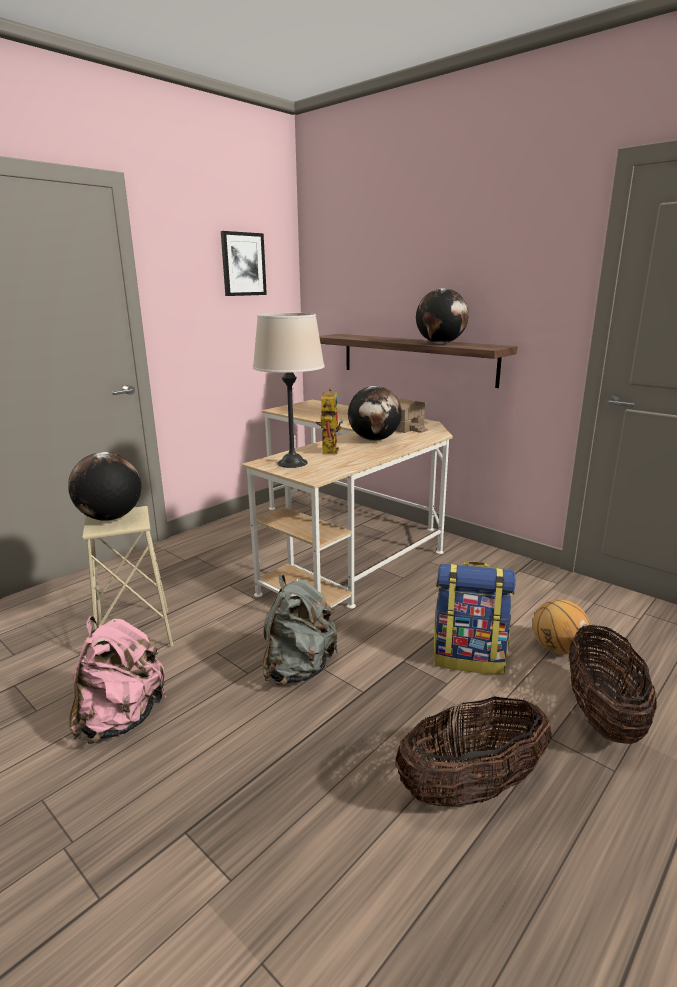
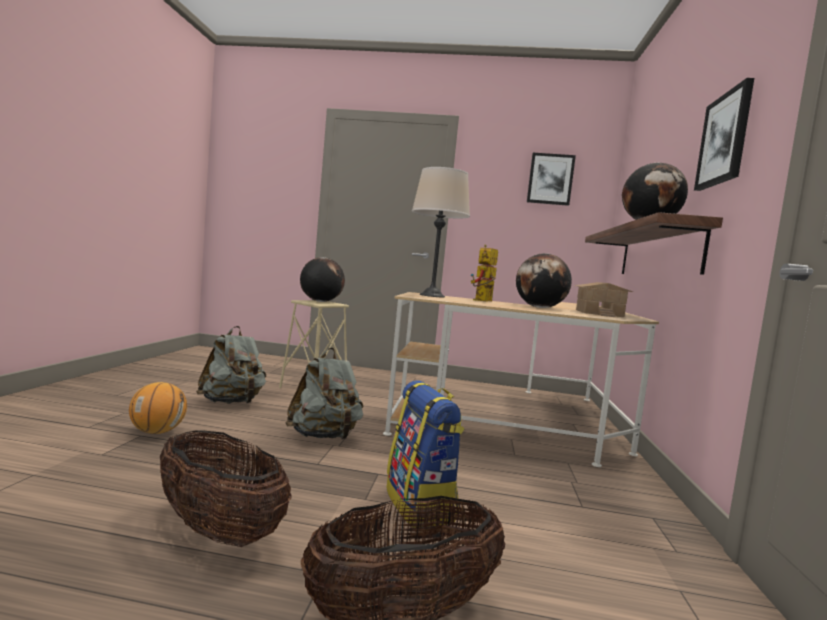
camera: 55 degrees right, 15 degrees down
(122, 719) = (232, 402): pink backpack -> grey backpack
(328, 449) = (483, 301): toy robot -> toy robot turned 150 degrees clockwise
(507, 279) = (724, 139): none -> picture
(557, 649) = (511, 564): basketball -> basketball (157, 432)

